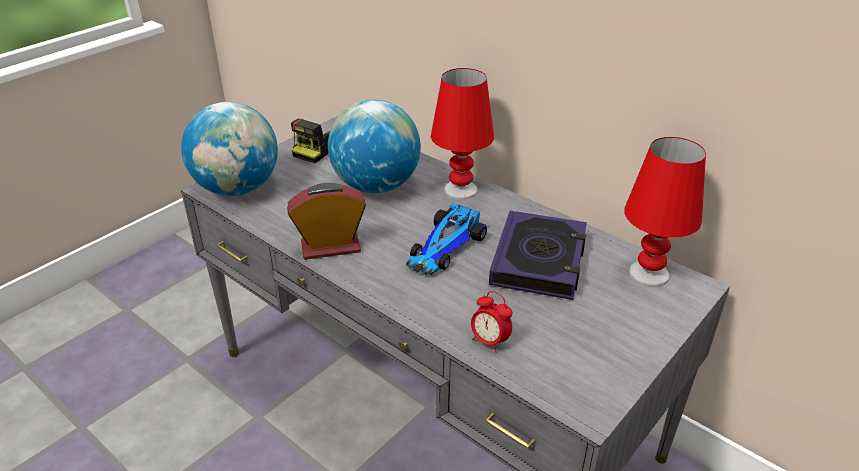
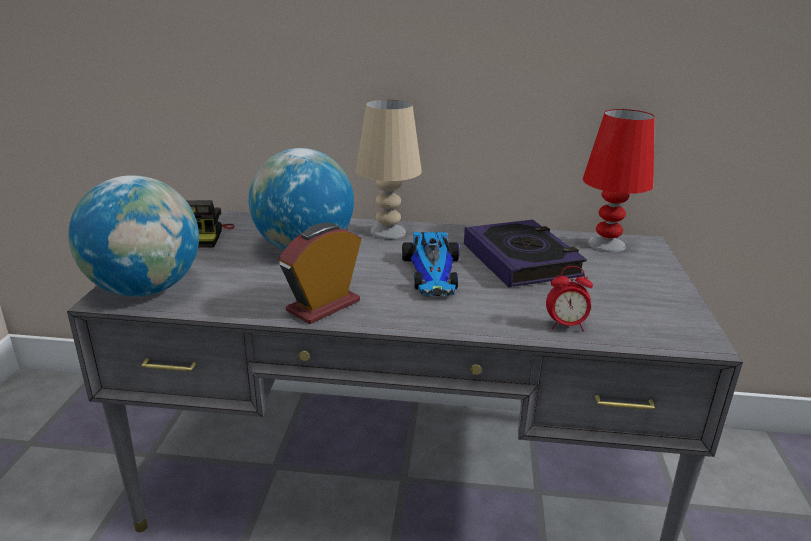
camera: 35 degrees left, 10 degrees down
(460, 190) = (388, 232): red table lamp -> beige table lamp

